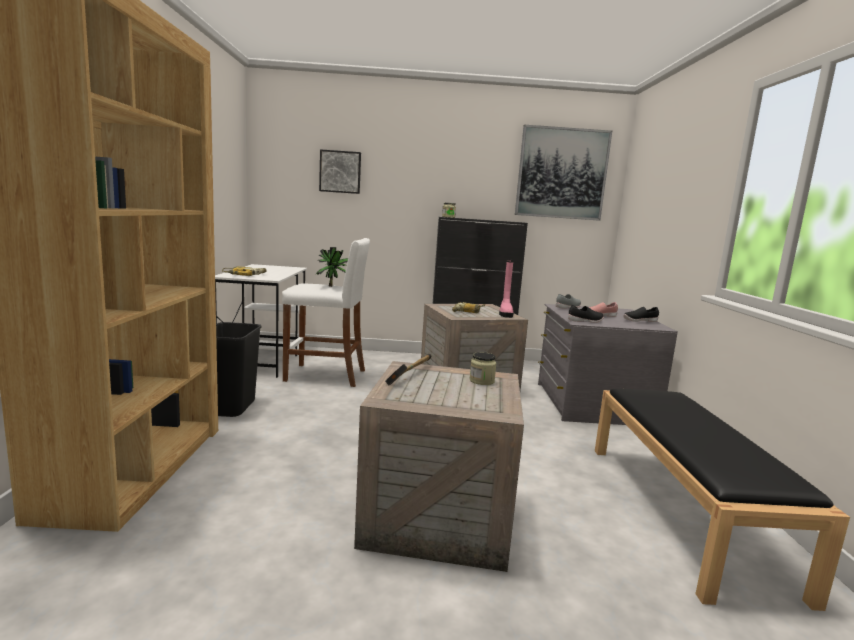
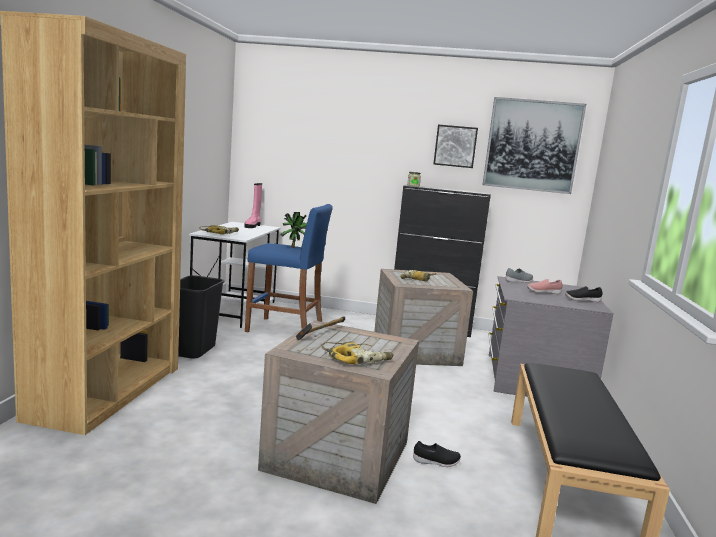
camera: 10 degrees right, 0 degrees up
(326, 375) = (285, 330): white stool -> blue stool
(340, 172) = (315, 139): picture -> picture (455, 146)
(469, 402) = (357, 359): none -> power drill
(481, 381) = (381, 343): jar -> none
(505, 313) = (454, 283): pink boot -> pink boot (253, 226)
(585, 321) = (522, 296): black shoe -> black shoe (436, 462)

